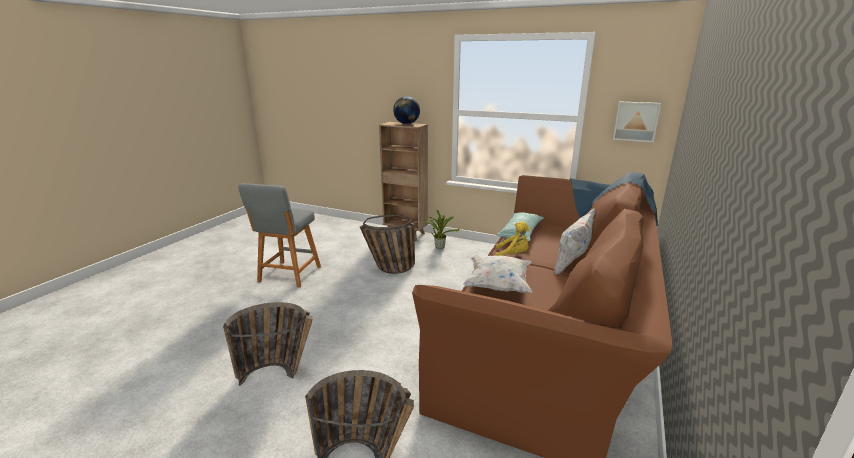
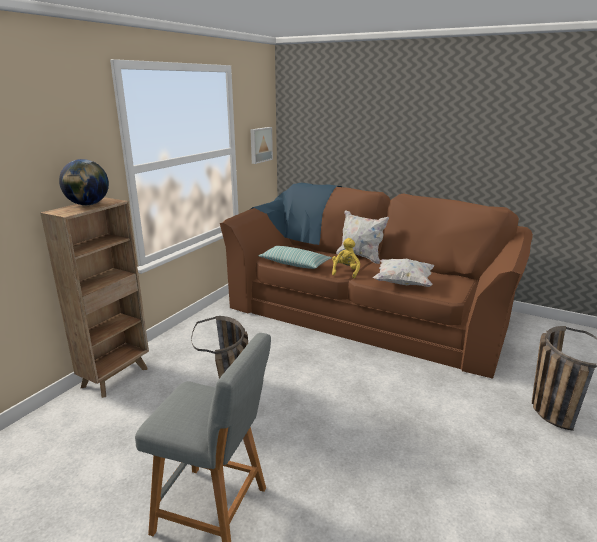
camera: 85 degrees left, 0 degrees up
(279, 374) = (478, 475): basket -> none
(440, 247) = (180, 350): potted plant -> none

